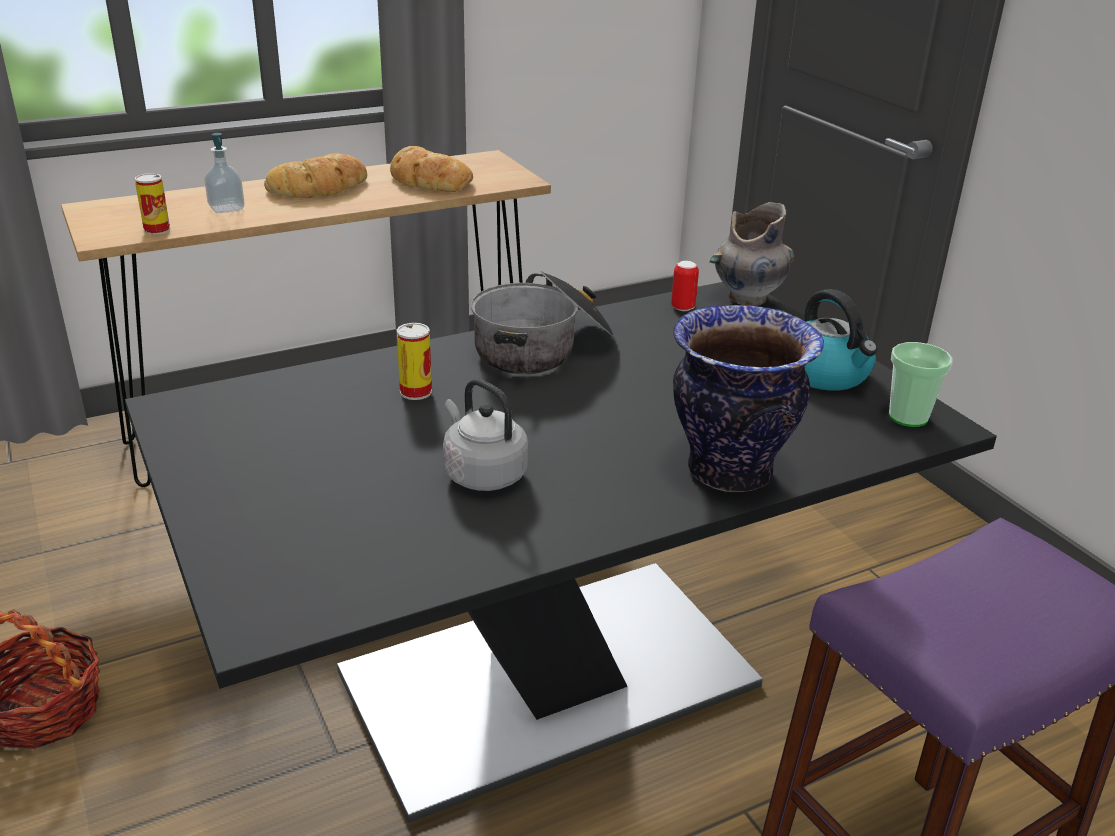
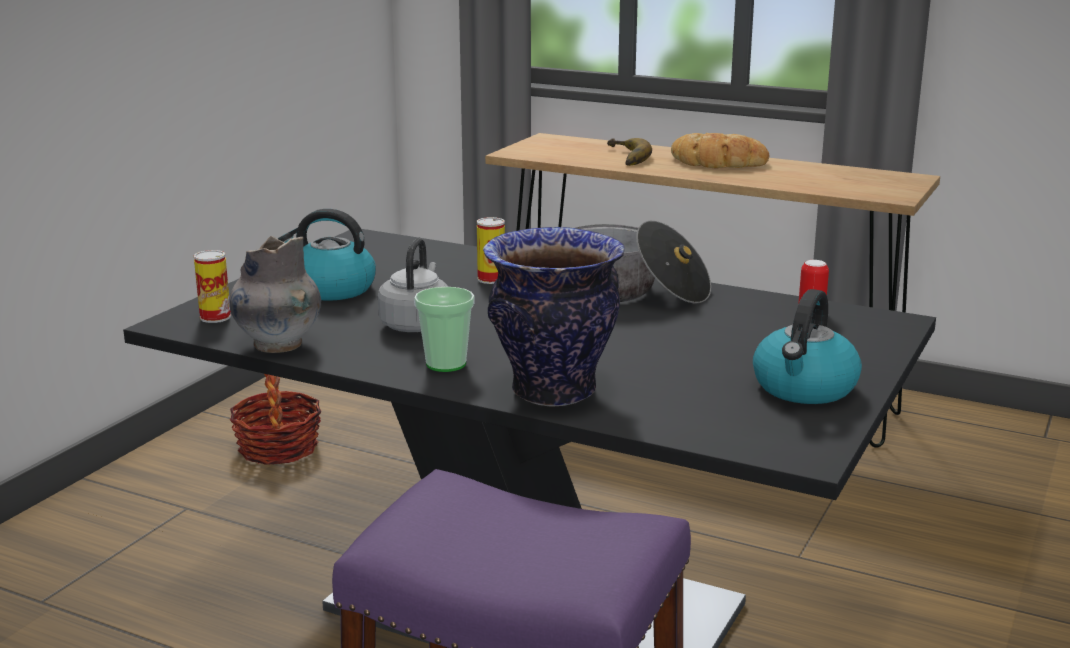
camera: 55 degrees right, 10 degrees down
(157, 230) = (552, 157): can -> can (215, 317)
(226, 208) = (623, 157): soap dispenser -> banana
(306, 483) = (331, 289): none -> kettle
(428, 180) = (813, 178): bread -> none
(746, 298) = (890, 327): grey vase -> grey vase (277, 344)
(908, 417) = (789, 437): cup -> cup (446, 364)

